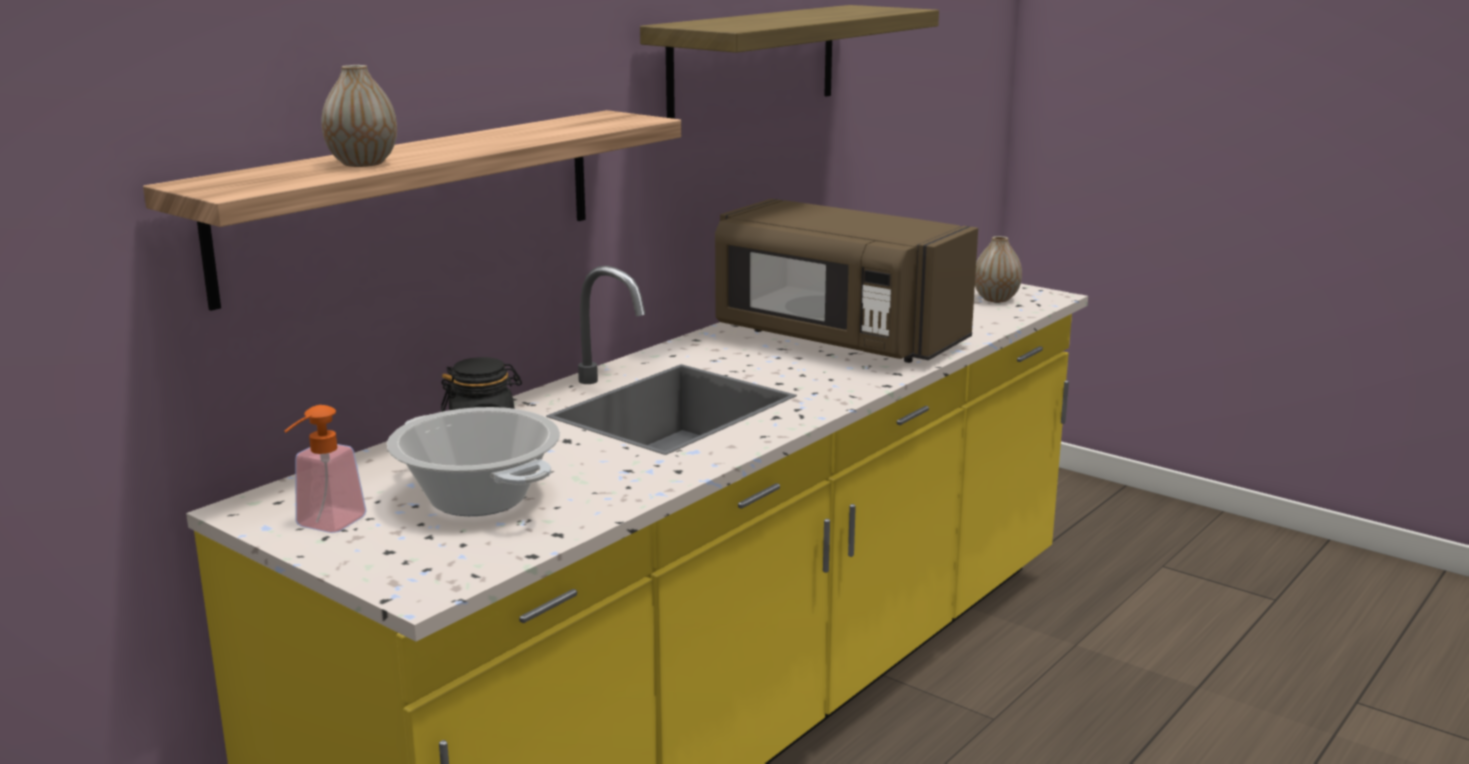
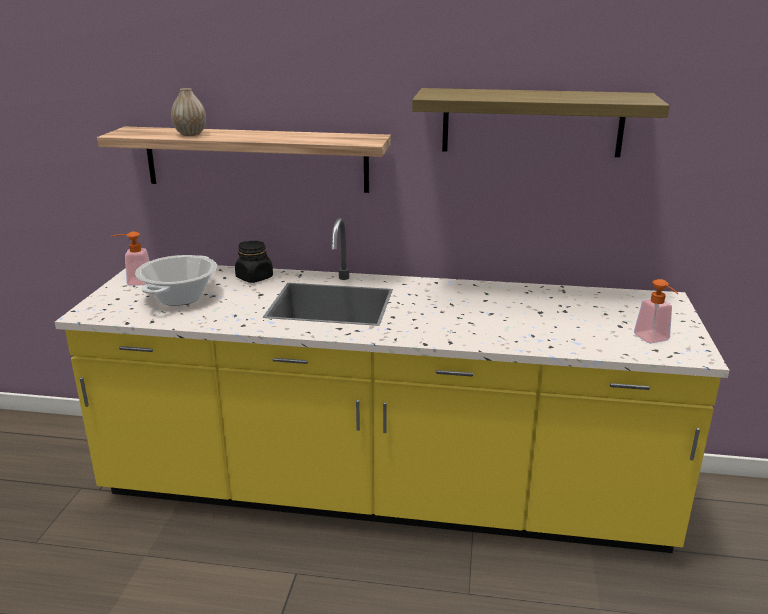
camera: 60 degrees right, 5 degrees up
(836, 339) = (488, 313): brown microwave -> none
(996, 299) = (655, 340): vase -> soap dispenser

